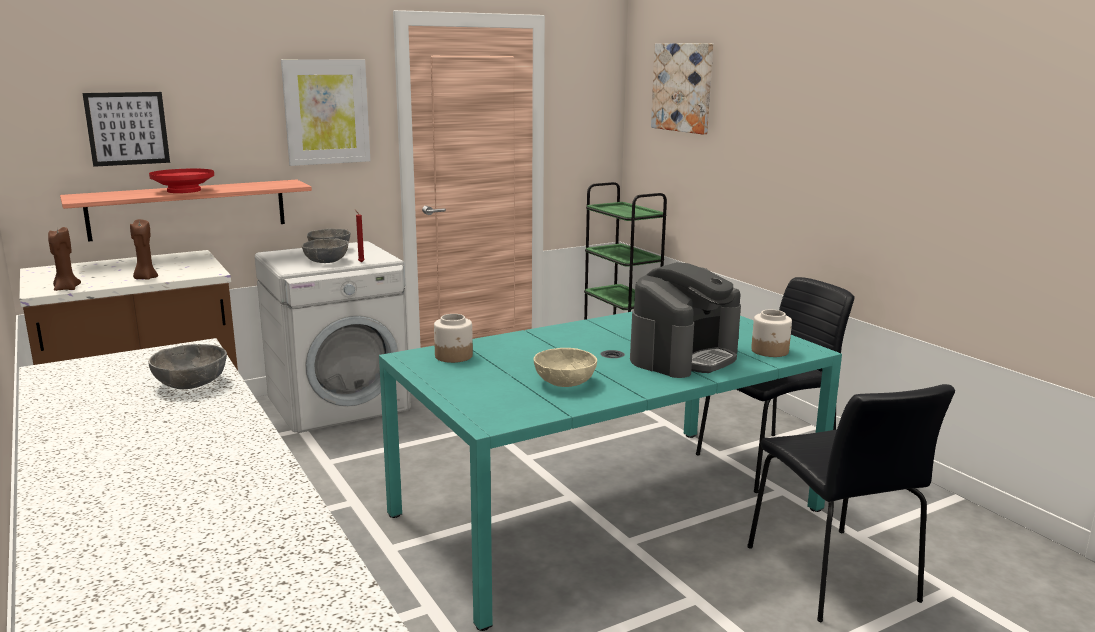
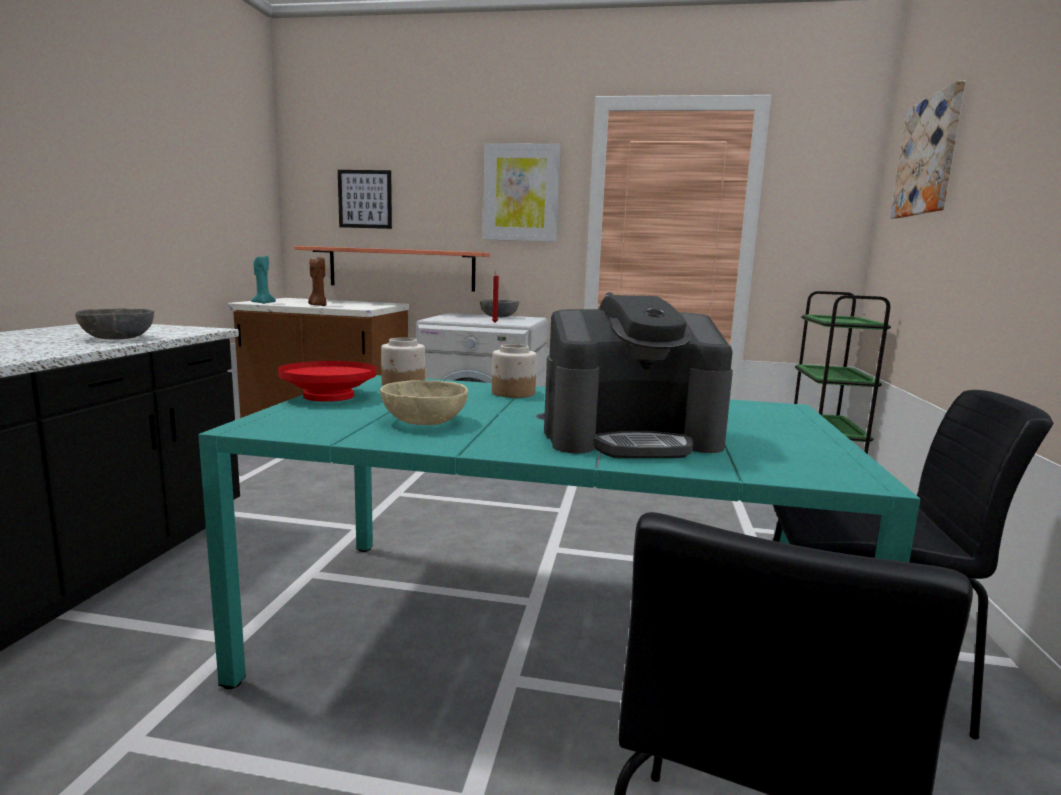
camera: 40 degrees right, 5 degrees down
(66, 288) = (263, 303): brown candle -> turquoise candle
(184, 191) = (386, 248): red bowl -> red bowl (329, 396)
(326, 261) = (473, 319): grey bowl -> none
(770, 351) = (780, 463): jar -> jar (513, 393)

